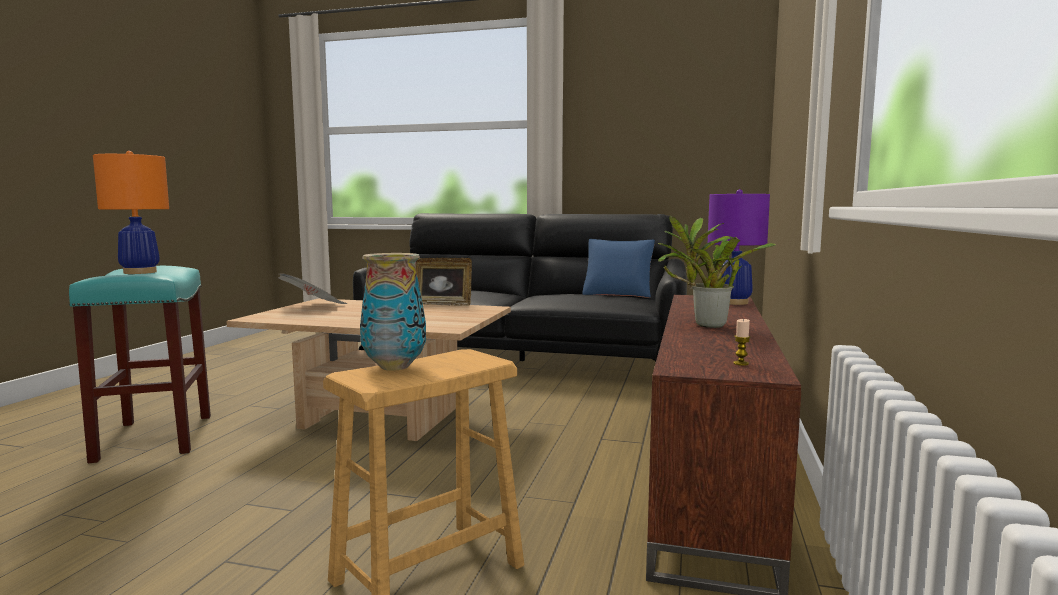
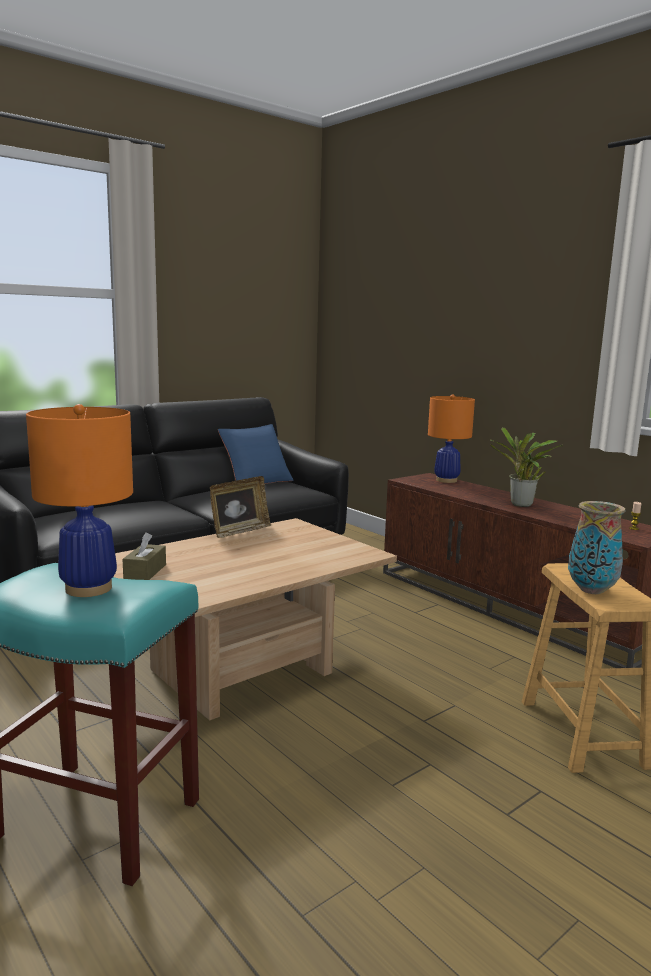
camera: 55 degrees left, 5 degrees up
(314, 307) = (145, 571): newspaper -> brown tissue box
(733, 302) = (446, 480): purple table lamp -> orange table lamp

